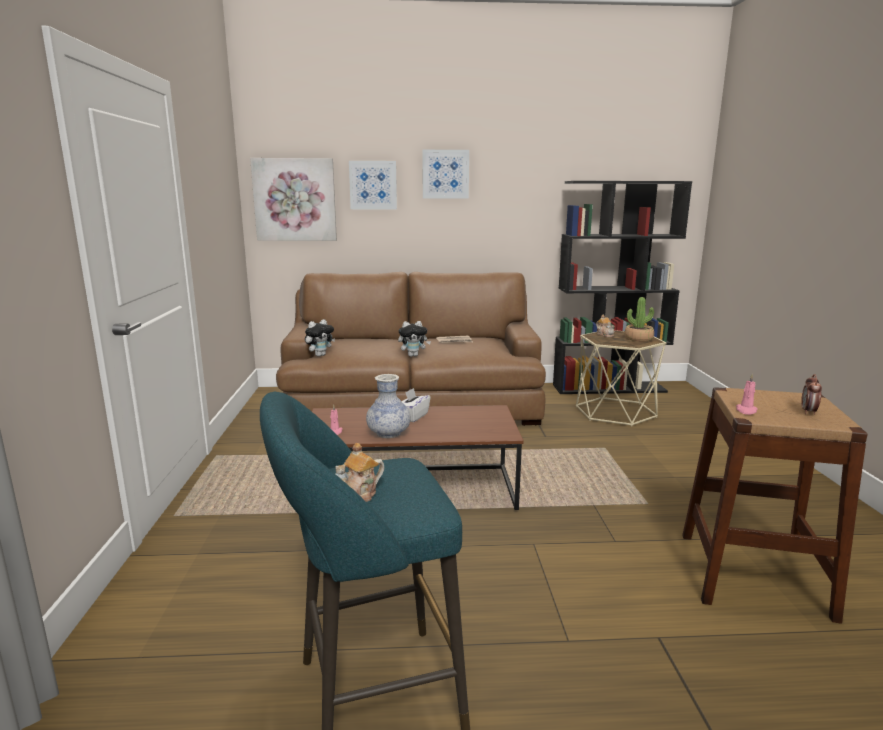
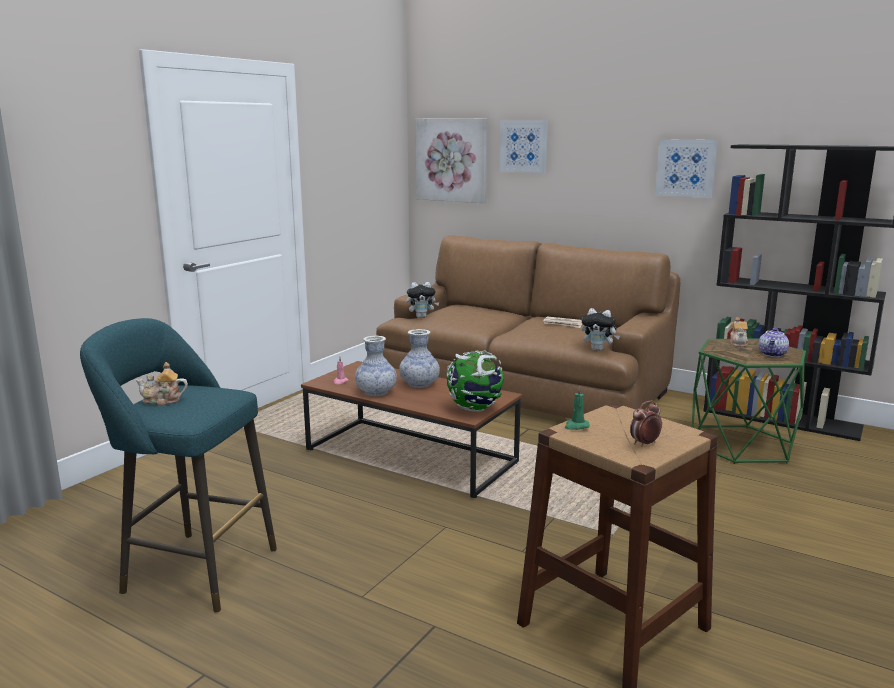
camera: 35 degrees right, 0 degrees up
(412, 416) = (419, 384): white tissue box -> vase
(413, 355) = (505, 331): plush toy -> plush toy (598, 349)
(445, 174) = (598, 134): picture -> picture (686, 168)
(498, 426) = (475, 409): none -> globe
(615, 412) = (741, 445): beige side table -> green side table
(638, 338) = (773, 354): potted plant -> teapot
(746, 411) = (576, 426): pink candle -> green candle

